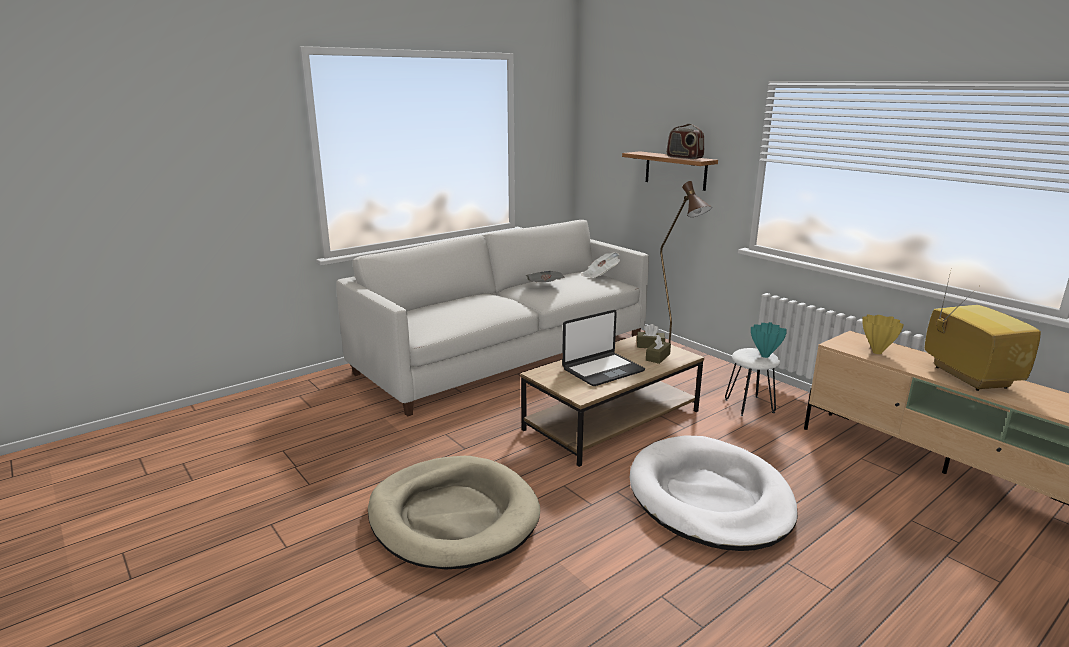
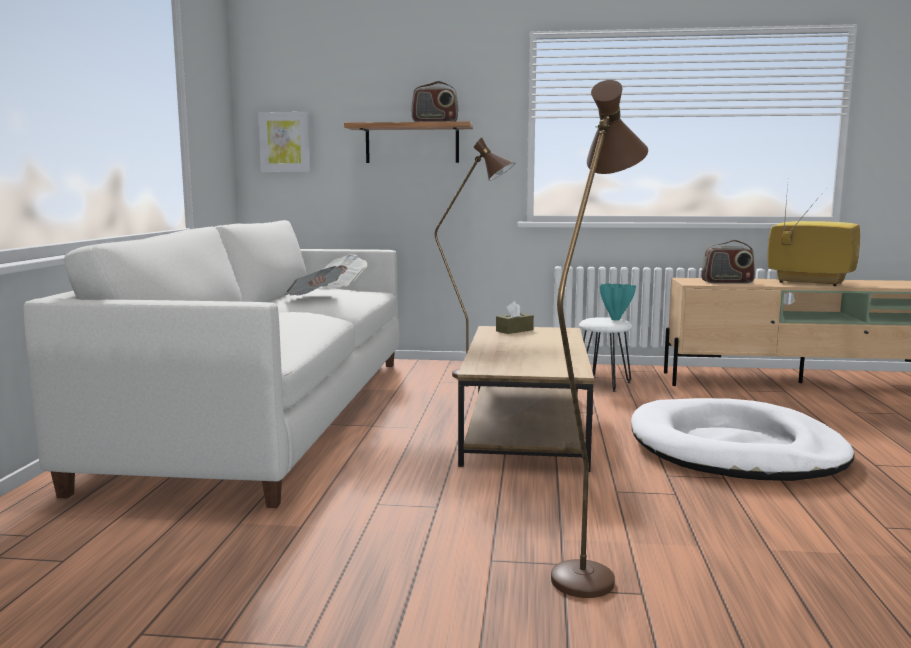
camera: 45 degrees left, 10 degrees down
(453, 516) = (588, 570): beige dog bed -> brown floor lamp
(601, 159) = (285, 142): none -> picture
(602, 370) = (529, 353): laptop -> none
(657, 357) = (546, 335): brown tissue box -> none
(876, 352) = (727, 282): yellow vase -> radio

